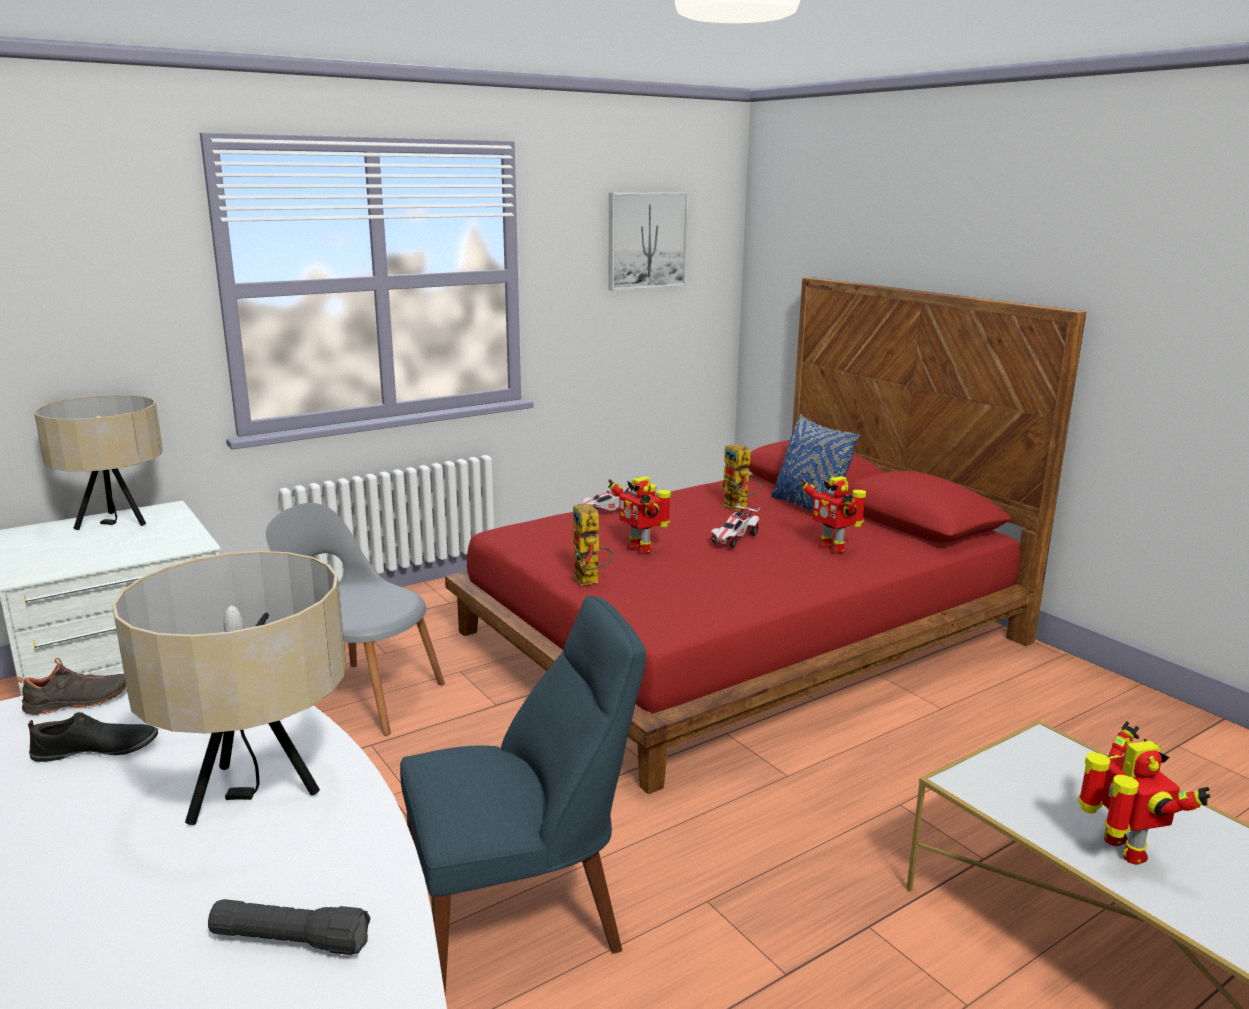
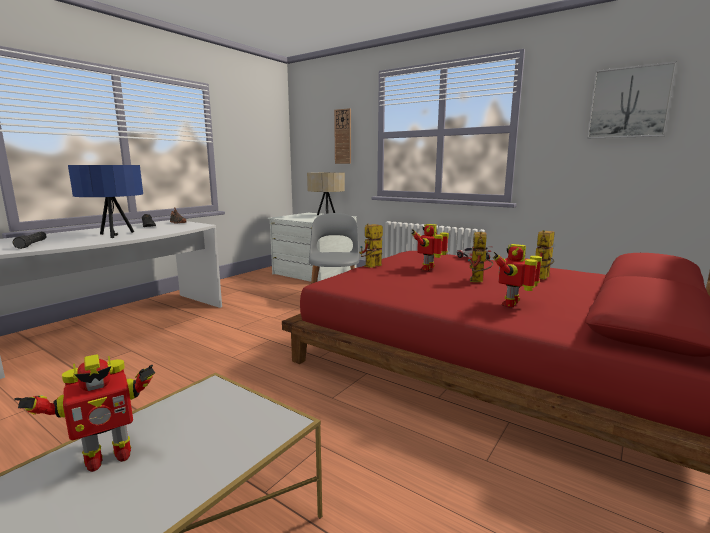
camera: 70 degrees right, 5 degrees down
(96, 297) = (343, 136): none -> wall clock
(256, 796) = (114, 236): beige table lamp -> blue table lamp
(523, 920) = (192, 352): blue chair -> none
(734, 538) = (478, 281): toy car -> toy robot
(808, 507) = (591, 294): blue pillow -> none

